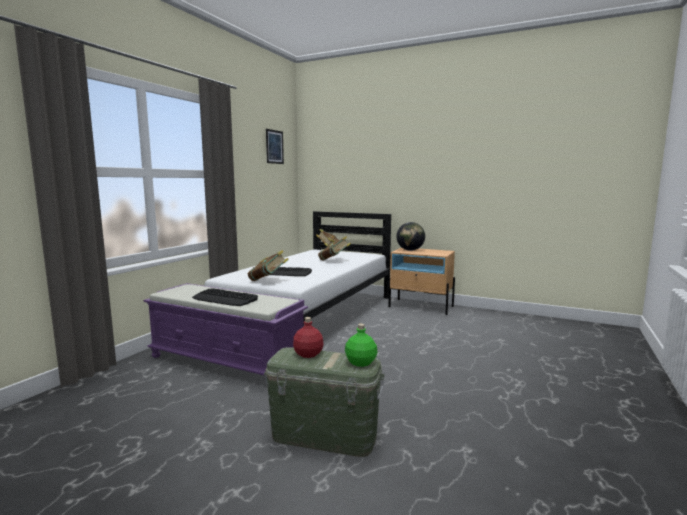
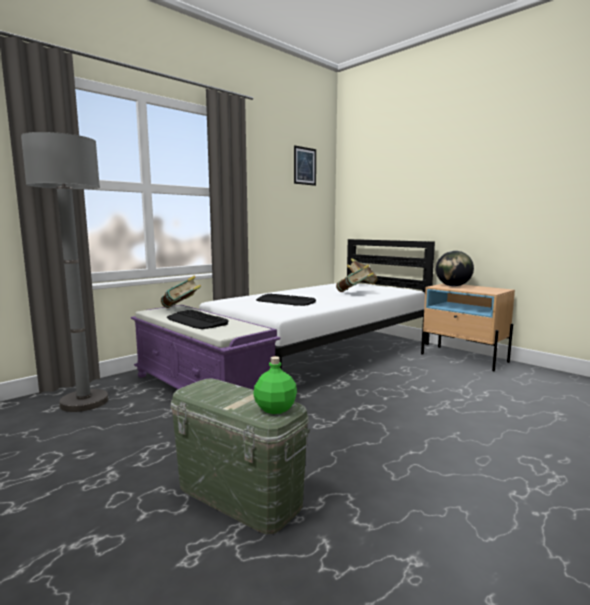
camera: 20 degrees right, 0 degrees up
(117, 389) = (84, 402): none -> grey floor lamp
(268, 280) = (258, 307): book -> book (181, 308)
(308, 354) = (225, 390): red bottle -> none

